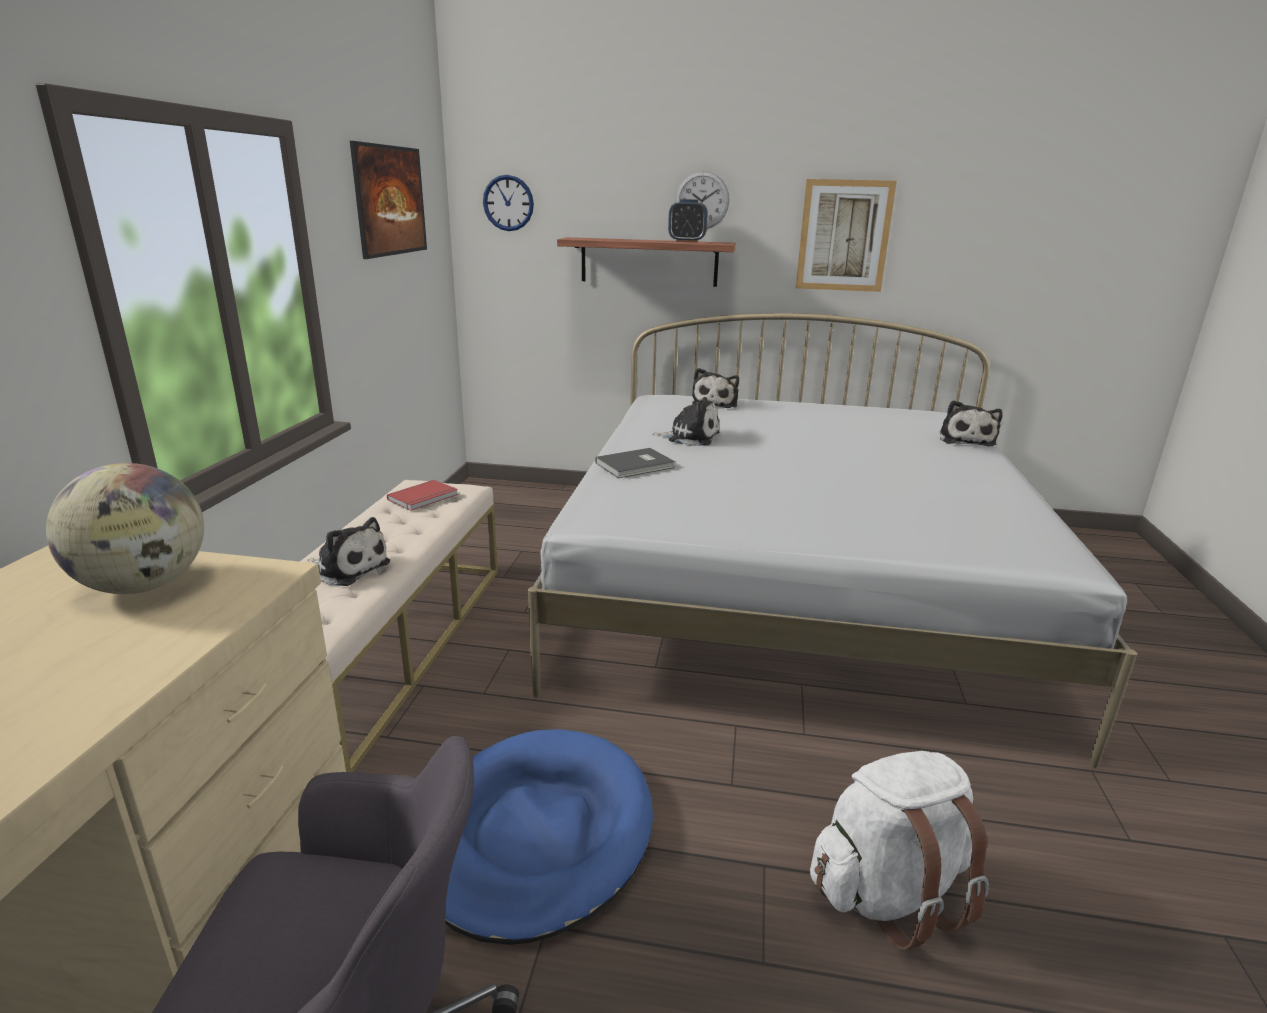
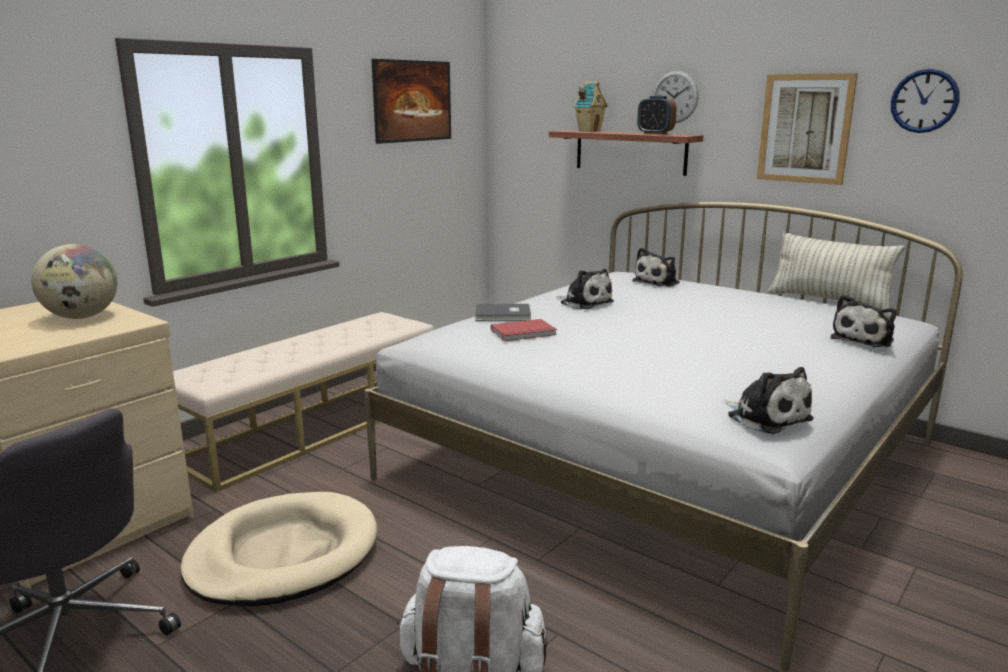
camera: 30 degrees right, 5 degrees down
(348, 568) = (275, 355): plush toy -> plush toy (765, 417)
(424, 498) = (375, 324): red book -> red book (524, 333)
(508, 203) = (527, 102): wall clock -> wall clock (924, 101)
(536, 835) = (283, 555): blue dog bed -> beige dog bed
(604, 239) = (589, 131): none -> toy house
(875, 405) = (828, 301): none -> pillow

